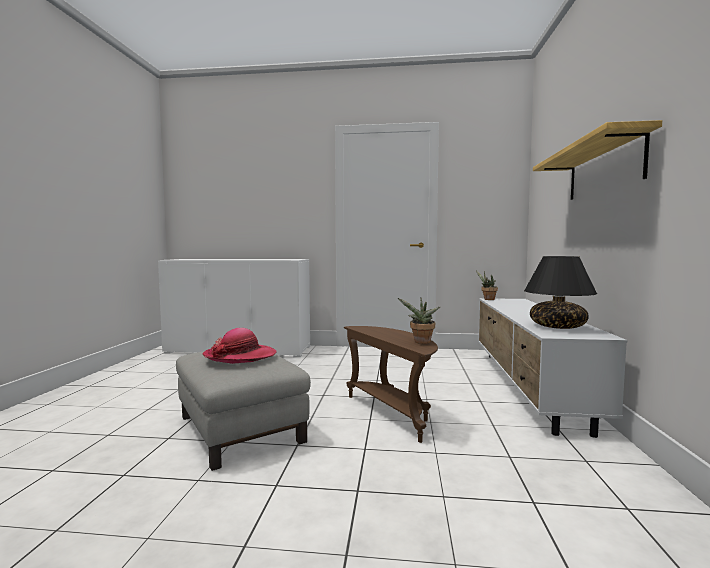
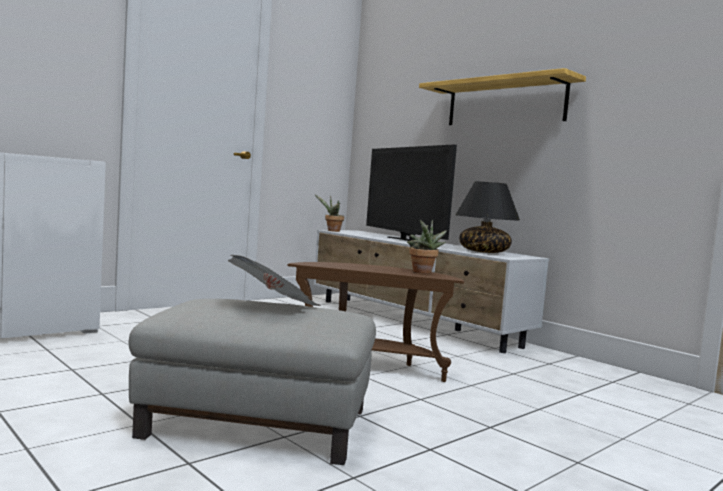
camera: 50 degrees left, 0 degrees up
(240, 356) = (274, 307): hat -> newspaper
(523, 310) = (404, 240): none -> television

